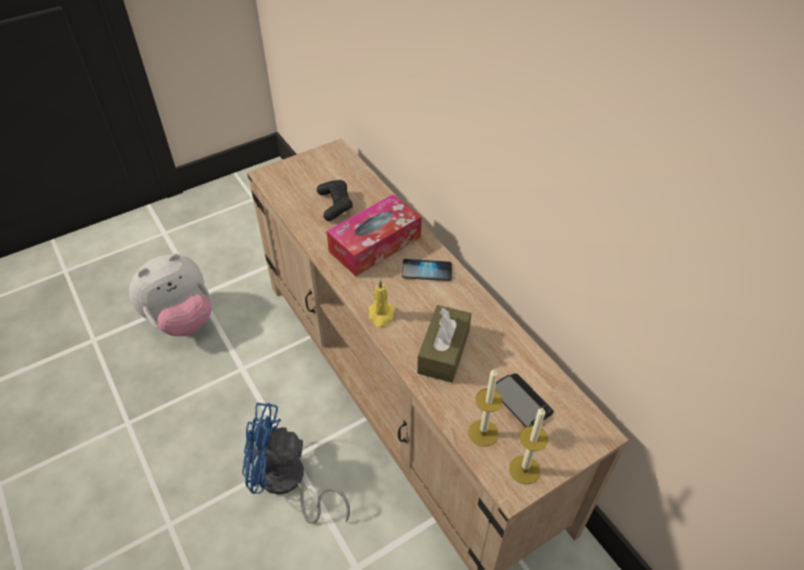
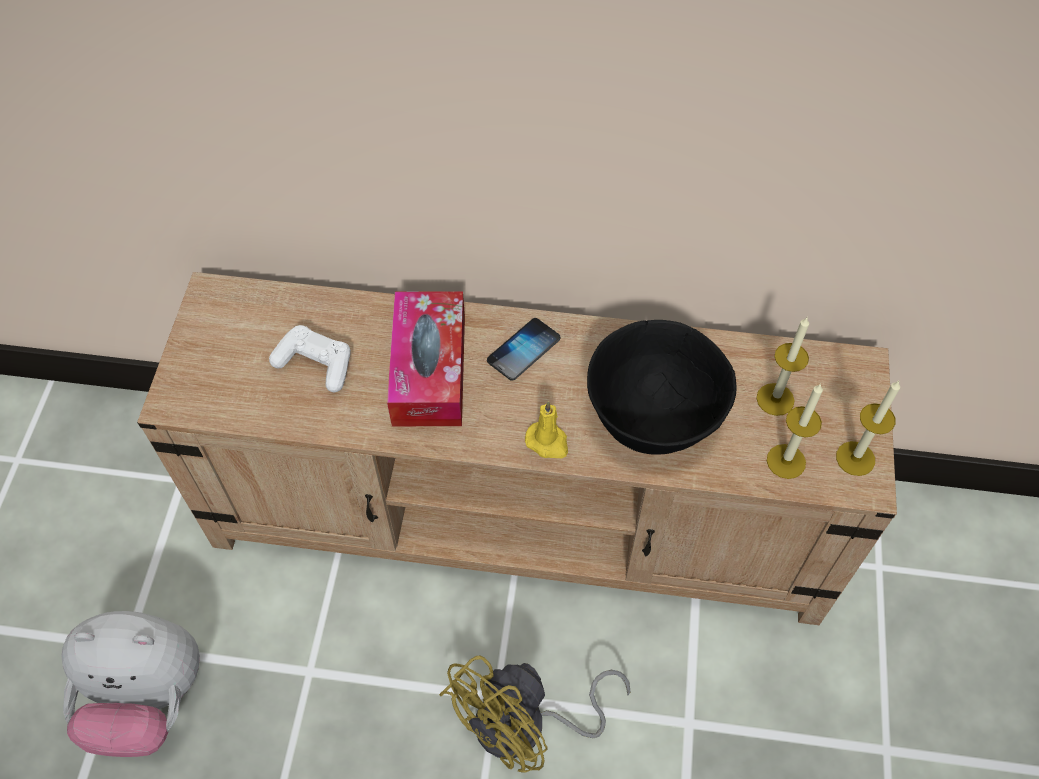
camera: 50 degrees left, 10 degrees up
(181, 320) = (148, 698): plush toy -> plush toy turned 90 degrees clockwise
(287, 483) = (525, 726): blue fan -> yellow fan
(335, 205) = (315, 364): black game controller -> white game controller
(443, 351) = (654, 419): brown tissue box -> black bowl
(521, 401) = (775, 399): phone -> candle

